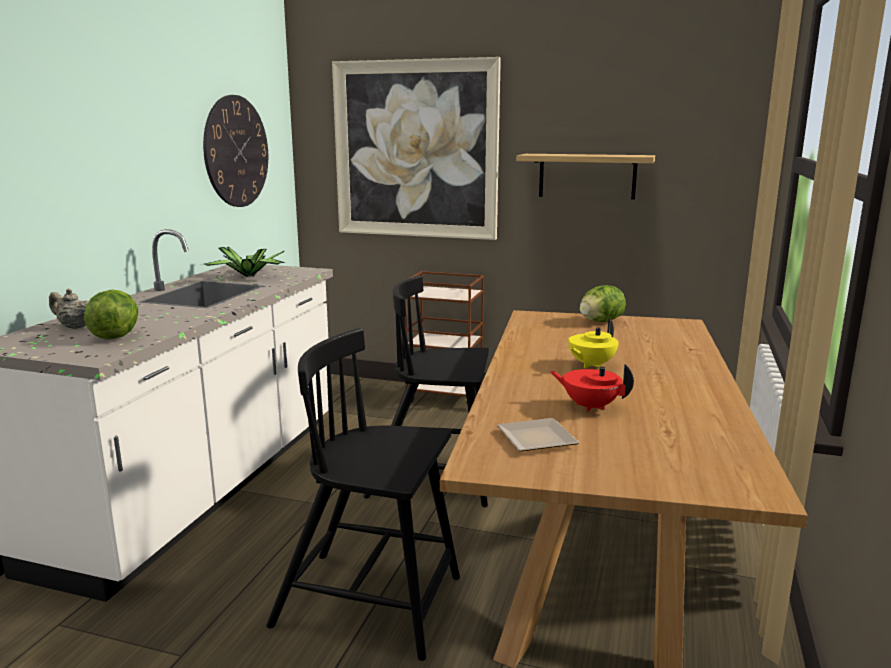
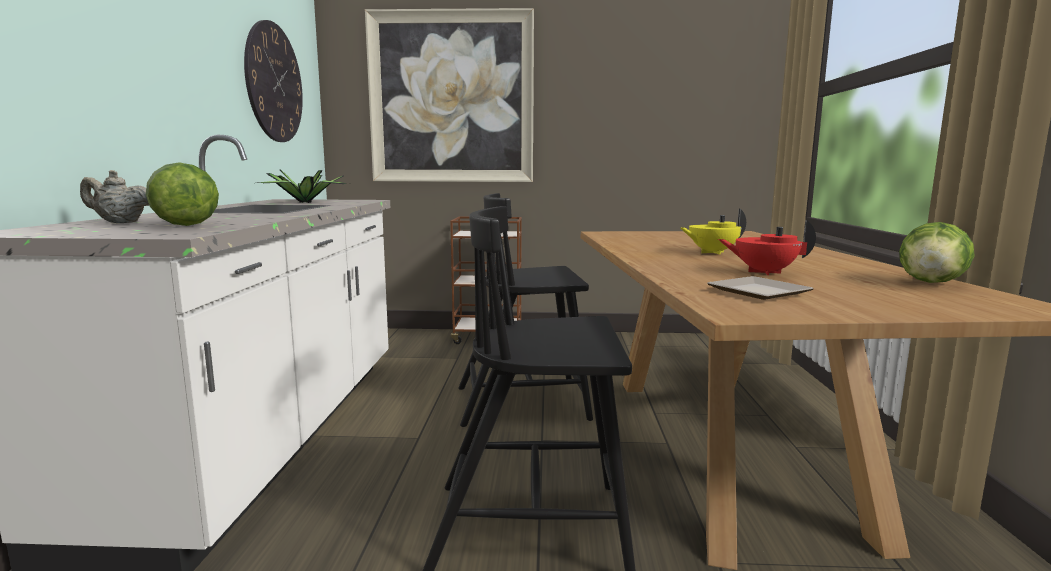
camera: 15 degrees left, 5 degrees down
(587, 176) = (616, 120): shelf -> none
(590, 365) = (712, 252): yellow teapot -> yellow teapot turned 45 degrees clockwise
(600, 321) = (671, 233): lettuce -> lettuce (931, 283)

